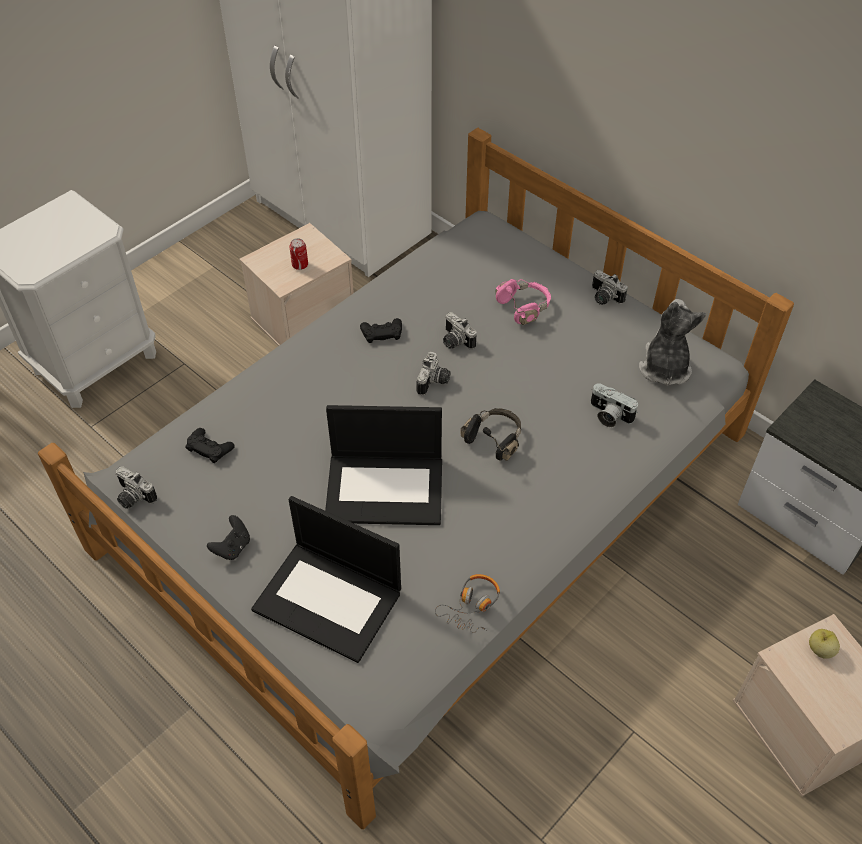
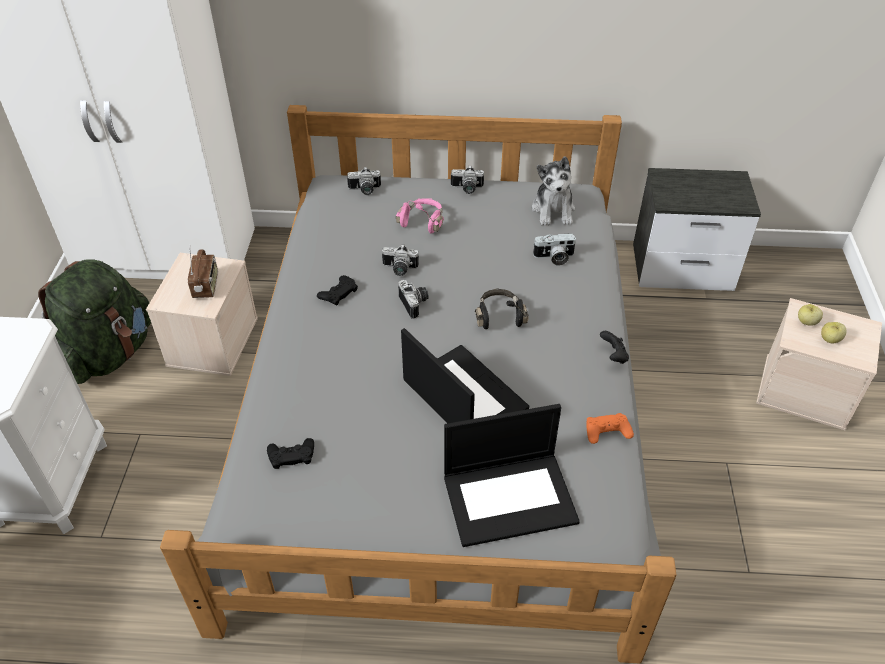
camera: 40 degrees left, 5 degrees down
(132, 497) = (266, 536): camera -> camera (365, 190)
(222, 283) = (110, 353): none -> green backpack
(232, 547) = (394, 513): black game controller -> black game controller (613, 356)
(300, 265) = (206, 286): can -> radio
(386, 488) = (463, 395): laptop -> laptop turned 90 degrees counterclockwise
(472, 606) = (607, 431): headphones -> orange game controller
(664, 367) = (553, 210): plush toy -> plush toy turned 150 degrees counterclockwise
(824, 685) = (830, 340): none -> apple

